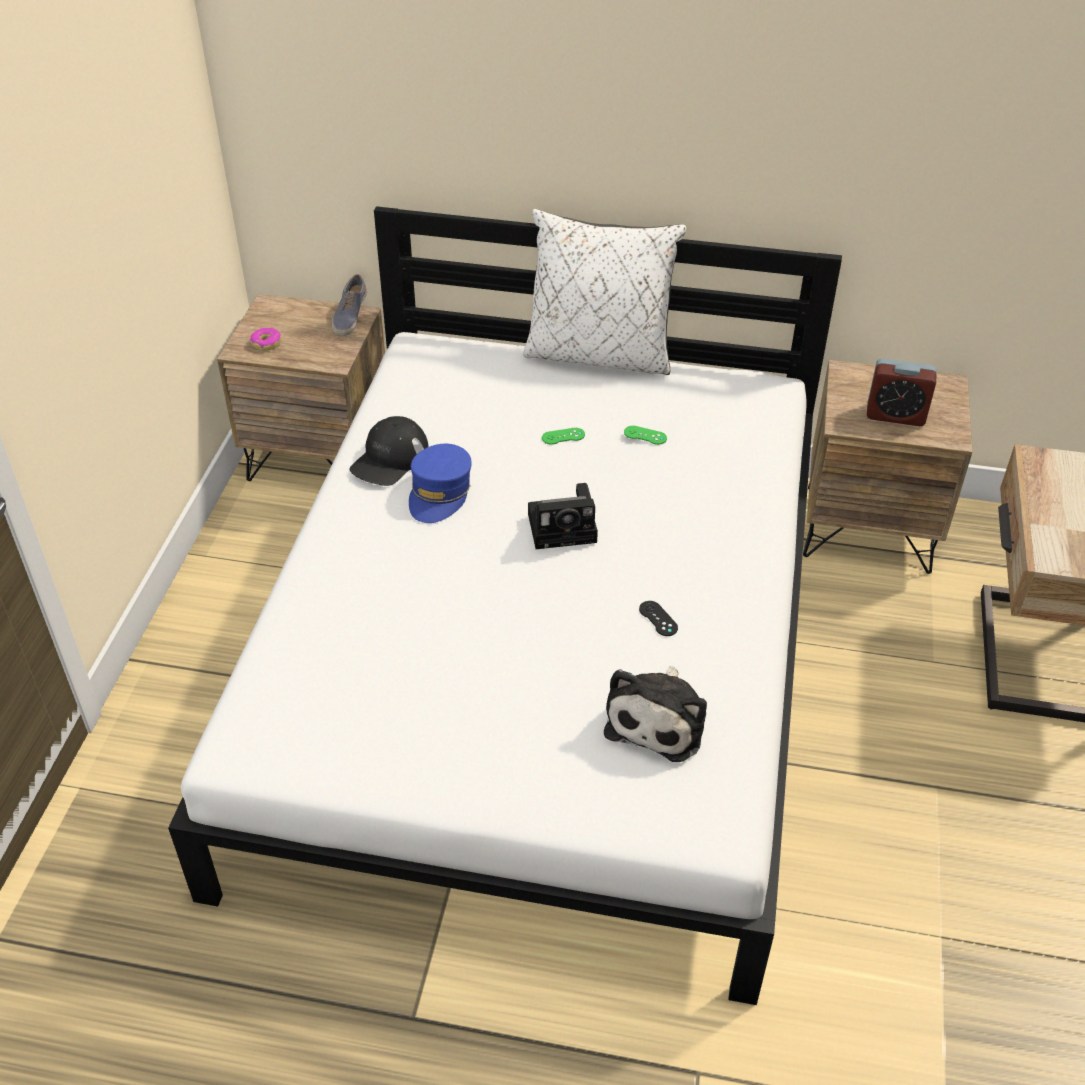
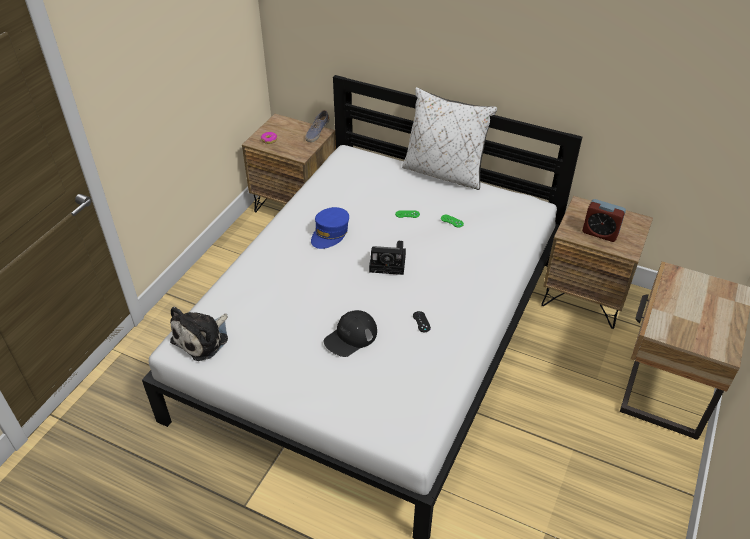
camera: 15 degrees right, 0 degrees up
(390, 459) = (311, 211): black cap -> black cap (350, 337)
(659, 719) = (401, 376): plush toy -> plush toy (203, 338)

